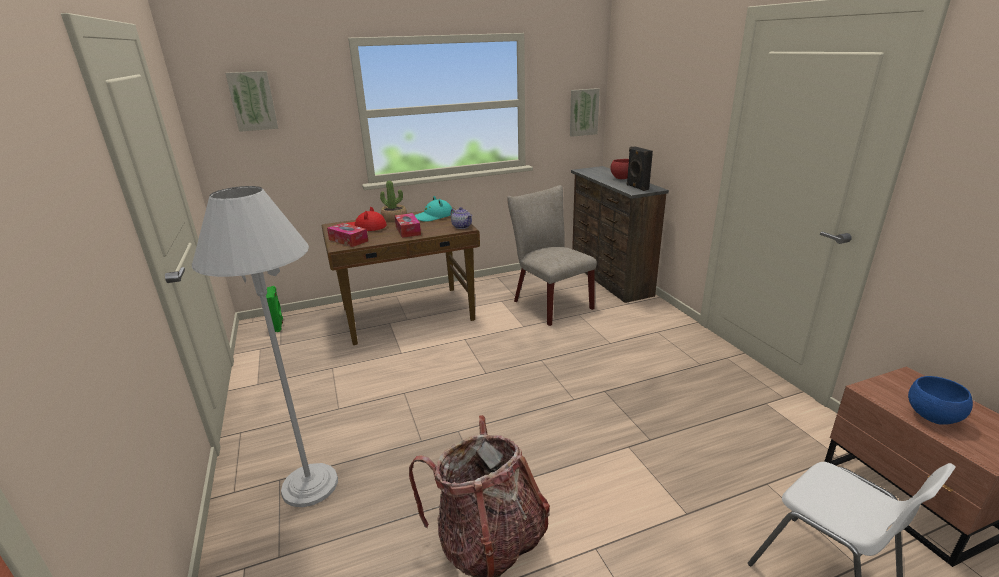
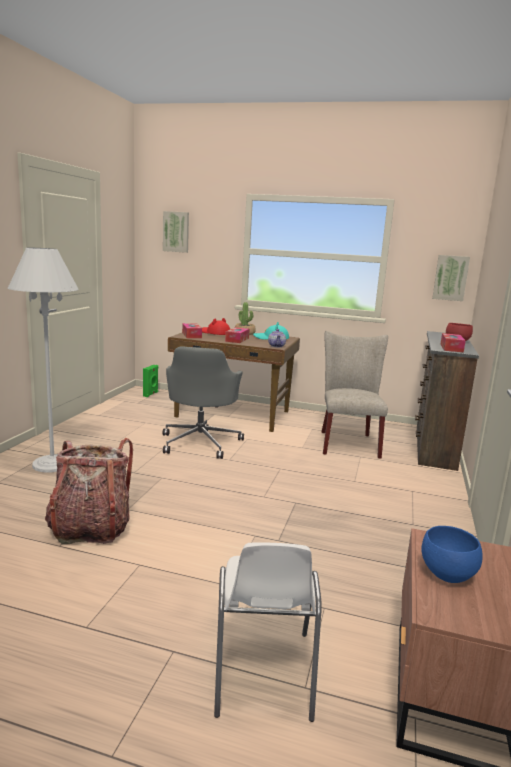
camera: 35 degrees right, 10 degrees down
(429, 365) = (201, 442): none -> grey office chair
(636, 187) = (451, 348): black speaker -> tissue box

